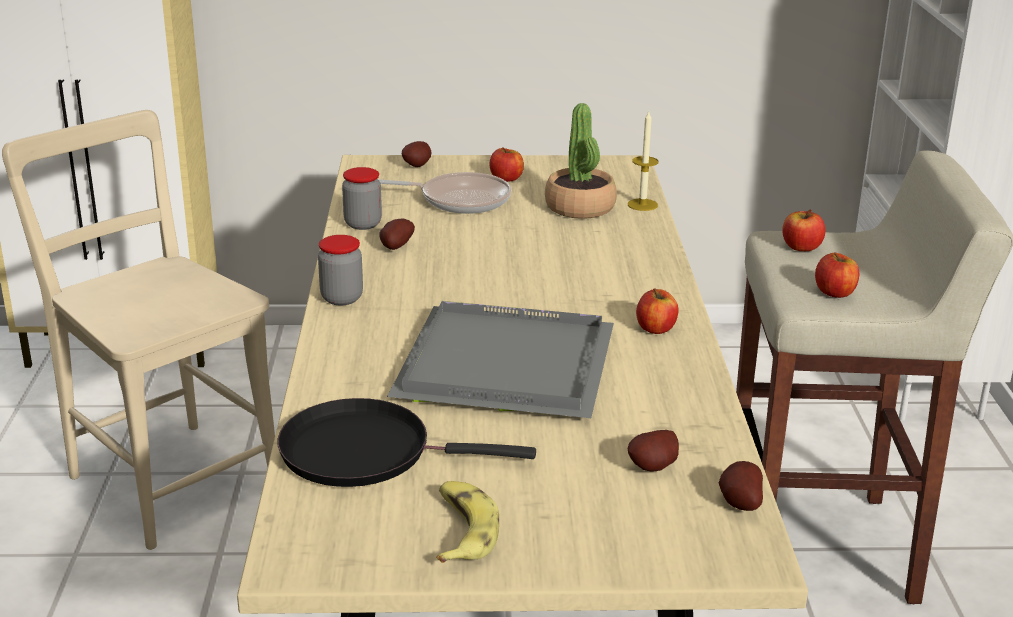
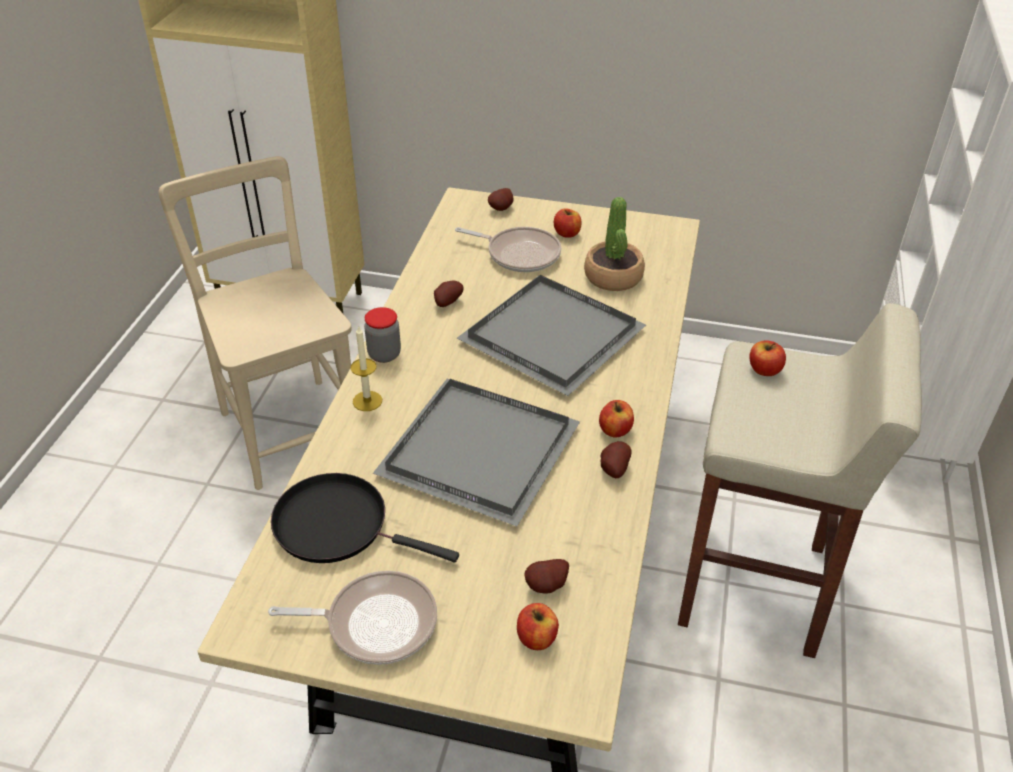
camera: 15 degrees right, 15 degrees up
(363, 224) = (432, 272): jar -> none
(461, 531) = (375, 623): banana -> frying pan
(533, 262) = (548, 337): none -> grey tray
(642, 205) = (667, 280): candle -> candle (367, 401)
(738, 503) = (597, 639): potato -> potato (613, 469)
(835, 293) = (767, 431): apple -> apple (537, 638)

